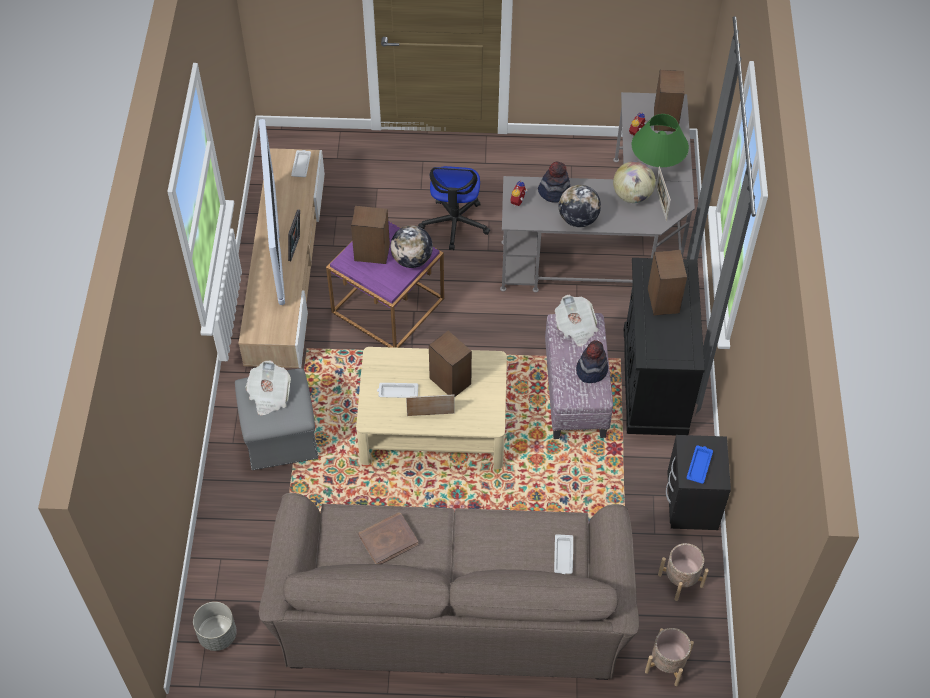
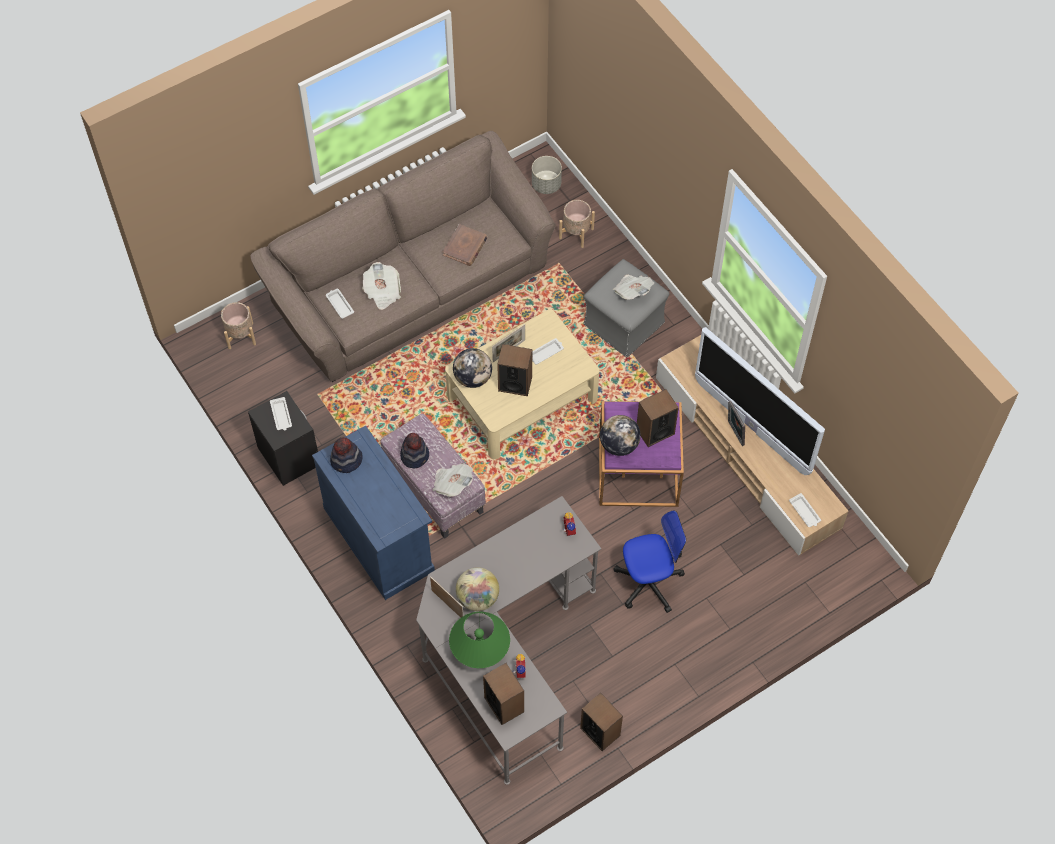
camera: 145 degrees right, 5 degrees up
(455, 223) = (648, 582): office chair -> office chair turned 105 degrees clockwise
(509, 543) = (382, 292): none -> newspaper
(554, 192) = (546, 559): hat -> hat (346, 461)
(578, 219) = (506, 544): globe -> globe (473, 378)
(654, 380) = (379, 539): black cabinet -> blue cabinet
(663, 300) = (381, 495): speaker -> speaker (600, 731)
(680, 580) = (263, 395): beige planter -> beige planter (576, 233)
(699, 465) = (281, 416): blue tray -> white tray

